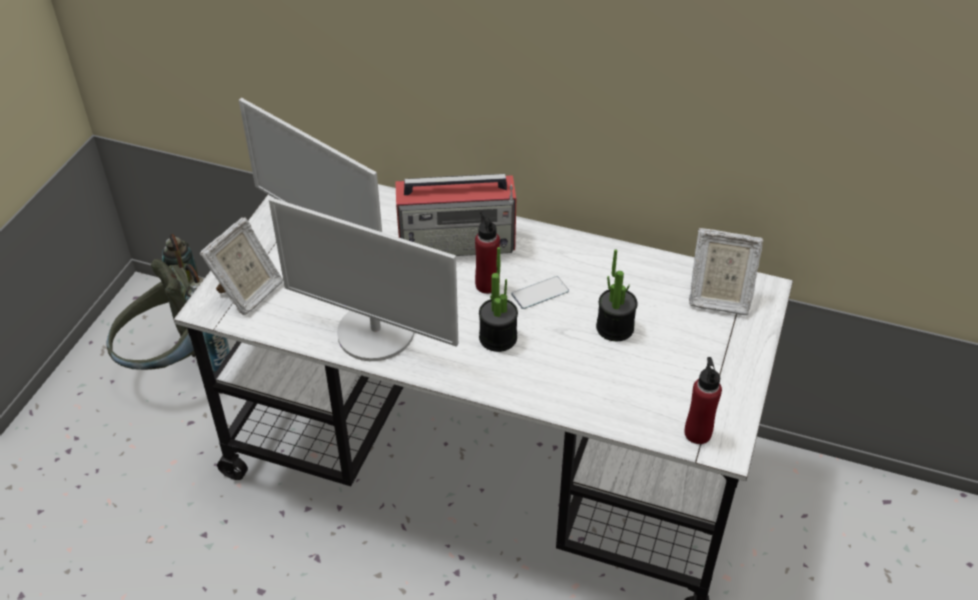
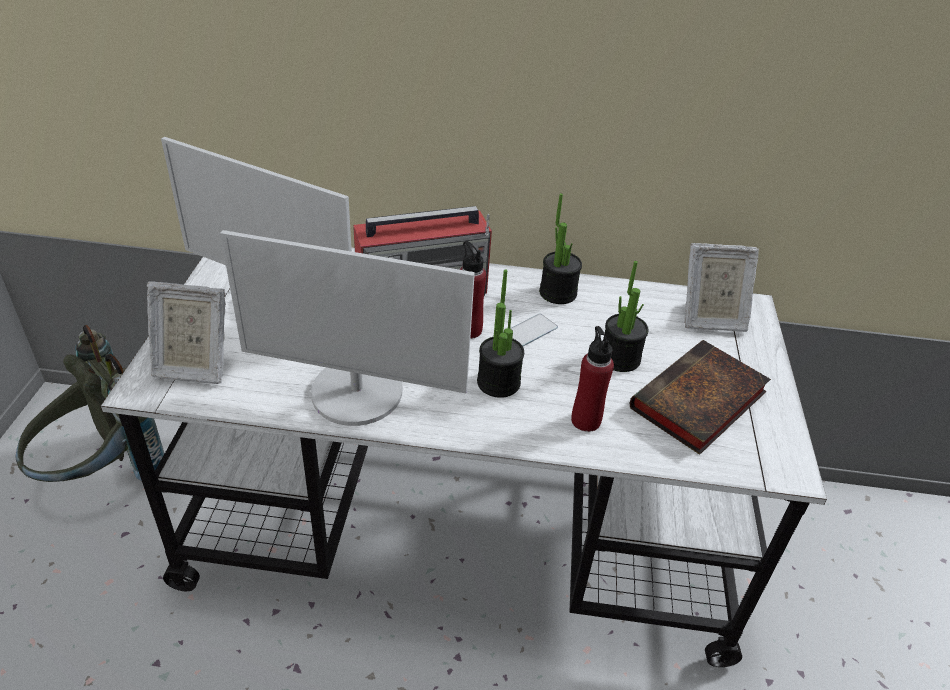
camera: 15 degrees left, 5 degrees down
(248, 293) = (192, 366): picture frame -> picture frame turned 75 degrees clockwise
(581, 256) = (558, 293): none -> potted plant
(669, 378) = (697, 403): none -> book
(697, 433) = (753, 458): red bottle -> red bottle (586, 420)

